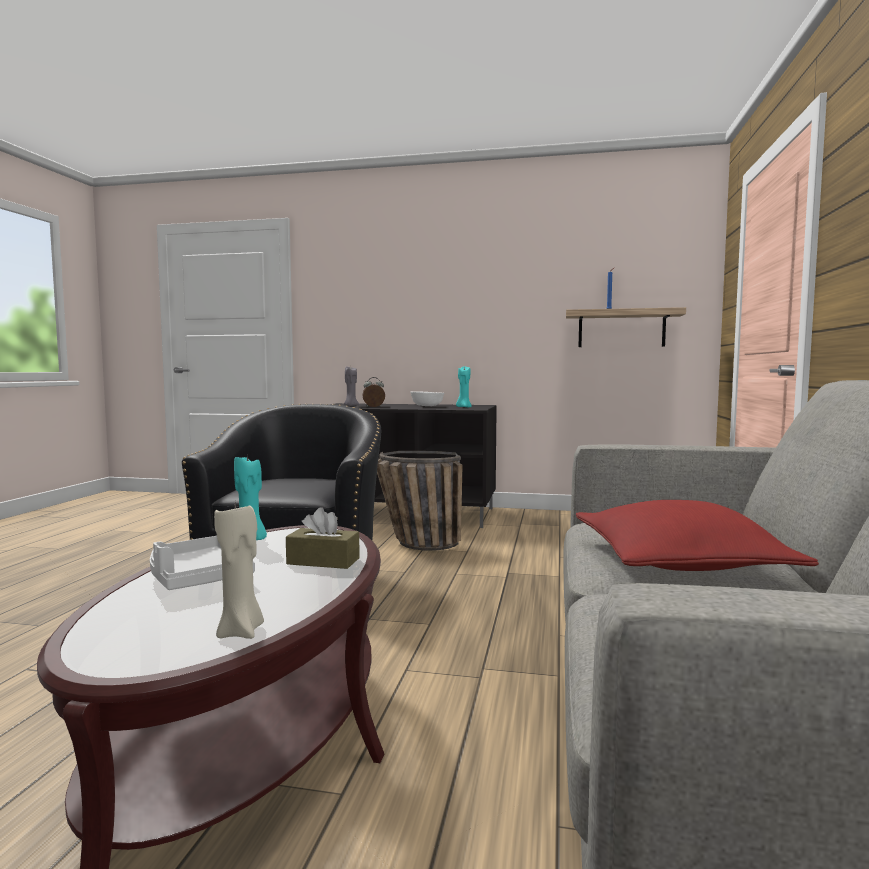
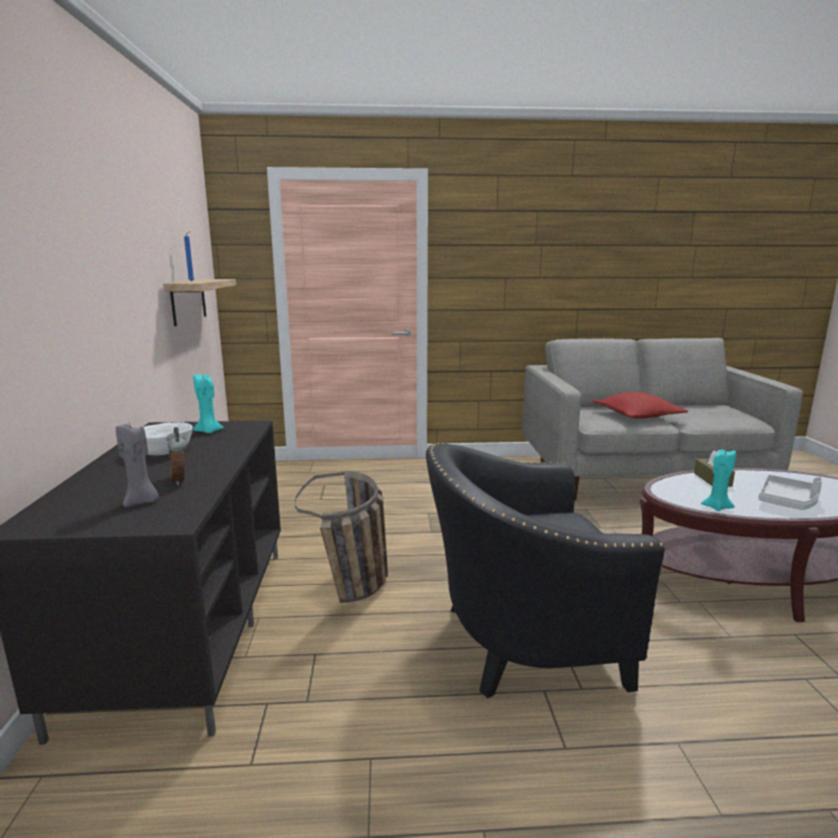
camera: 105 degrees left, 10 degrees up
(241, 632) = (802, 476): beige candle -> none

